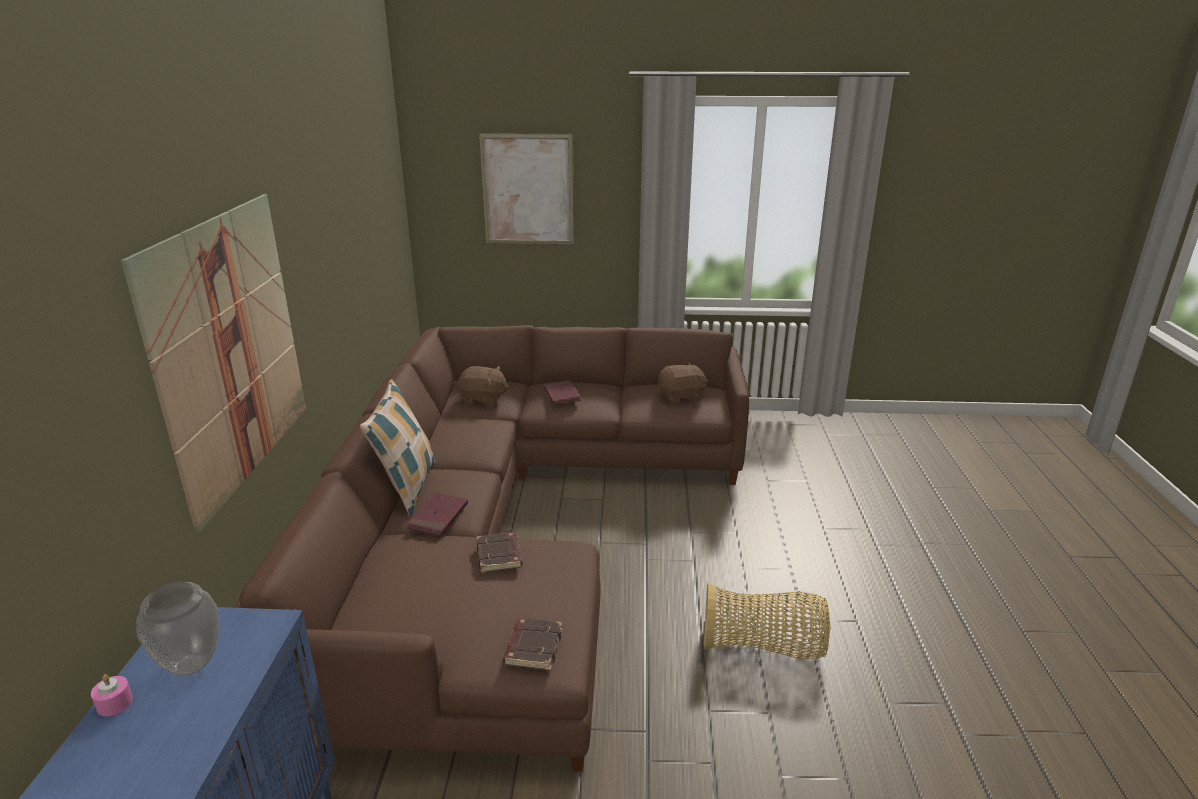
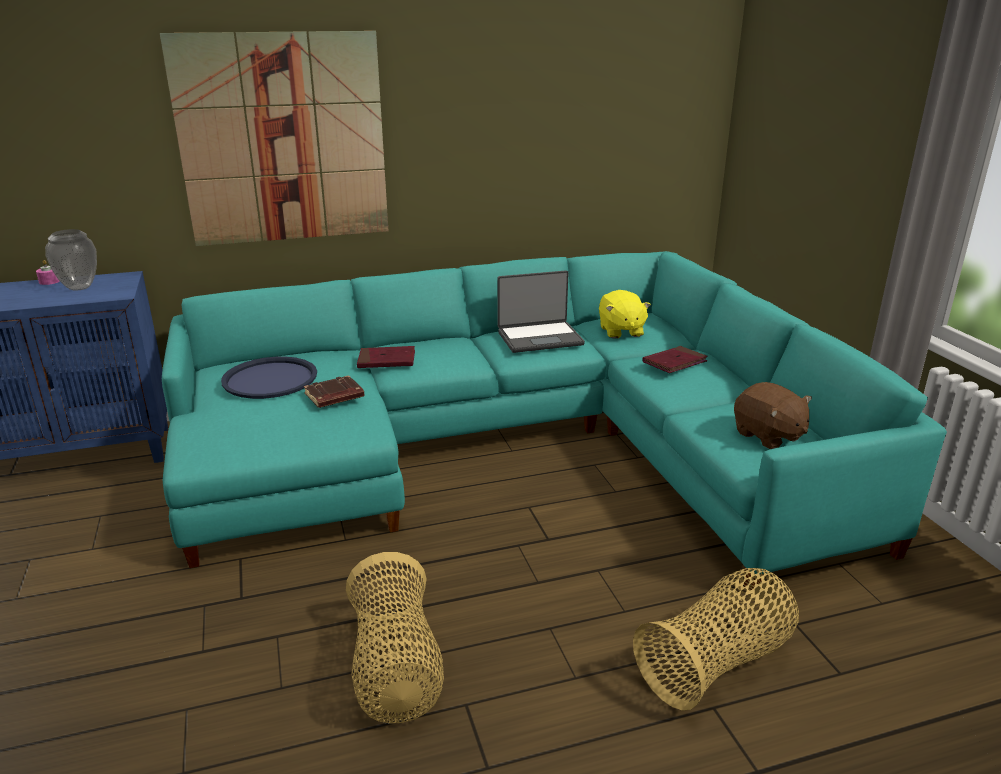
camera: 70 degrees right, 0 degrees up
(407, 487) = (429, 340): pillow -> none
(425, 593) = (270, 379): none -> blue tray
(464, 433) = (539, 338): none -> laptop
(483, 400) = (620, 331): brown plush toy -> yellow plush toy
(508, 528) = (515, 448): brown sofa -> turquoise sofa
(528, 190) = (823, 114): picture -> none
(532, 647) = (212, 439): brown book -> none
(791, 515) = (716, 663): none -> basket

